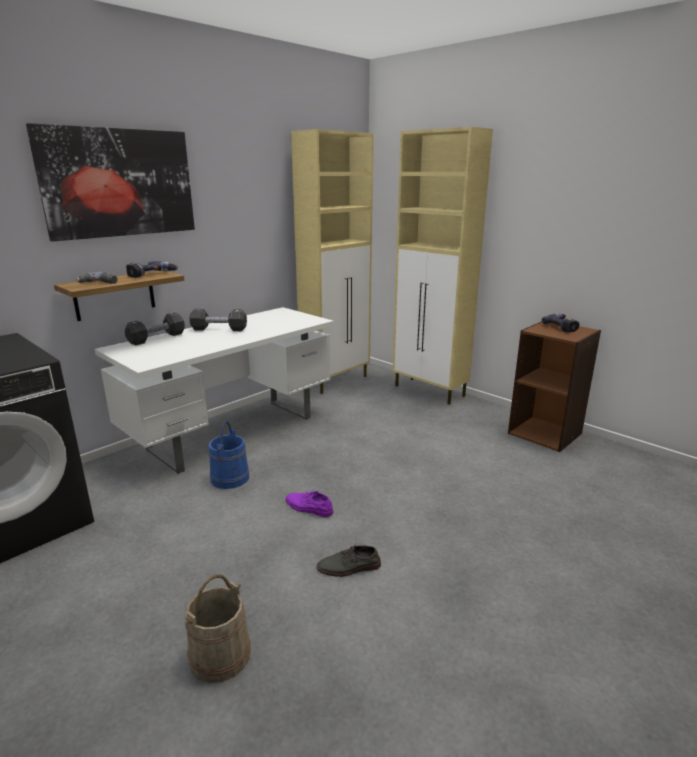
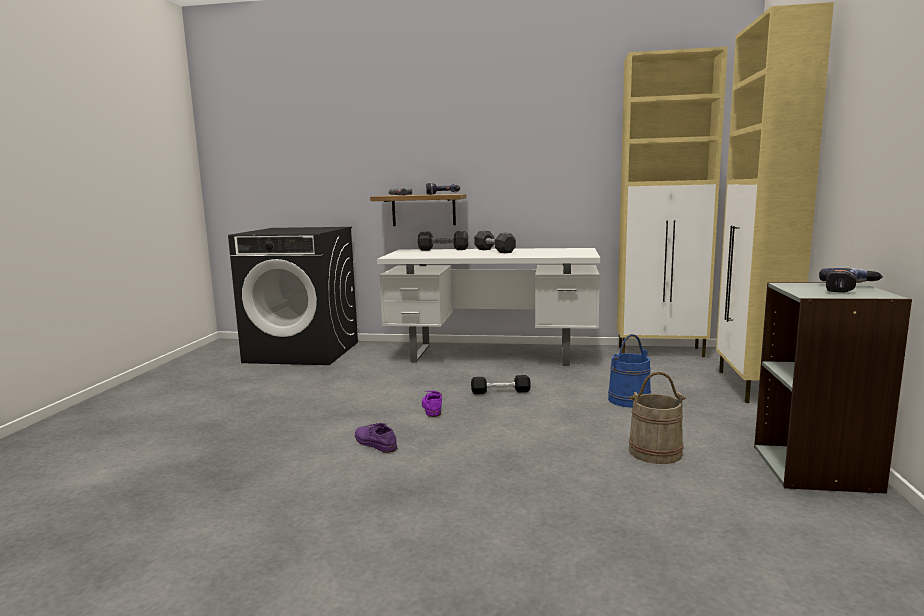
camera: 55 degrees right, 10 degrees down
(119, 183) = (438, 120): picture -> none
(220, 655) = (243, 435): beige bucket -> beige bucket (655, 452)
(229, 478) = (430, 375): blue bucket -> blue bucket (629, 400)
(320, 464) = (500, 391): none -> black dumbbell
(349, 567) = (374, 443): grey shoe -> purple shoe
(545, 433) = (816, 468): brown bookcase -> grey bookcase

